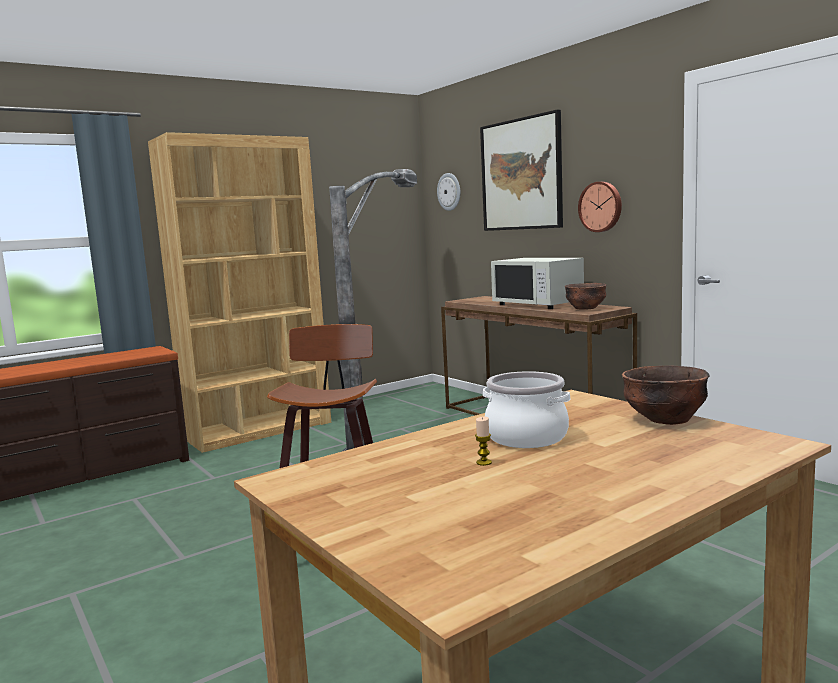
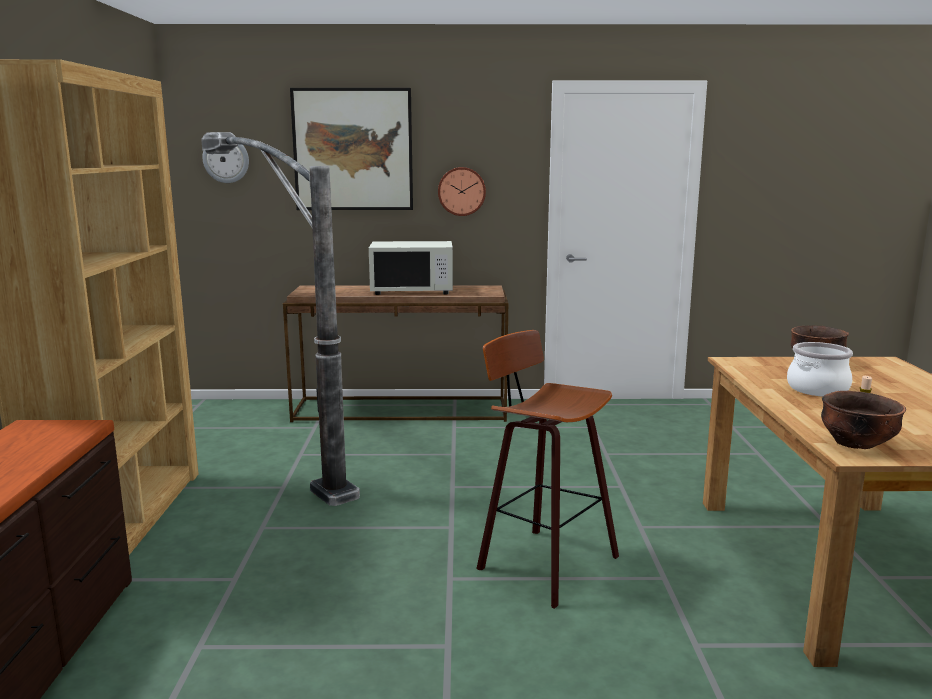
camera: 55 degrees left, 5 degrees up
(586, 309) = (476, 290): brown bowl -> brown bowl (856, 443)

